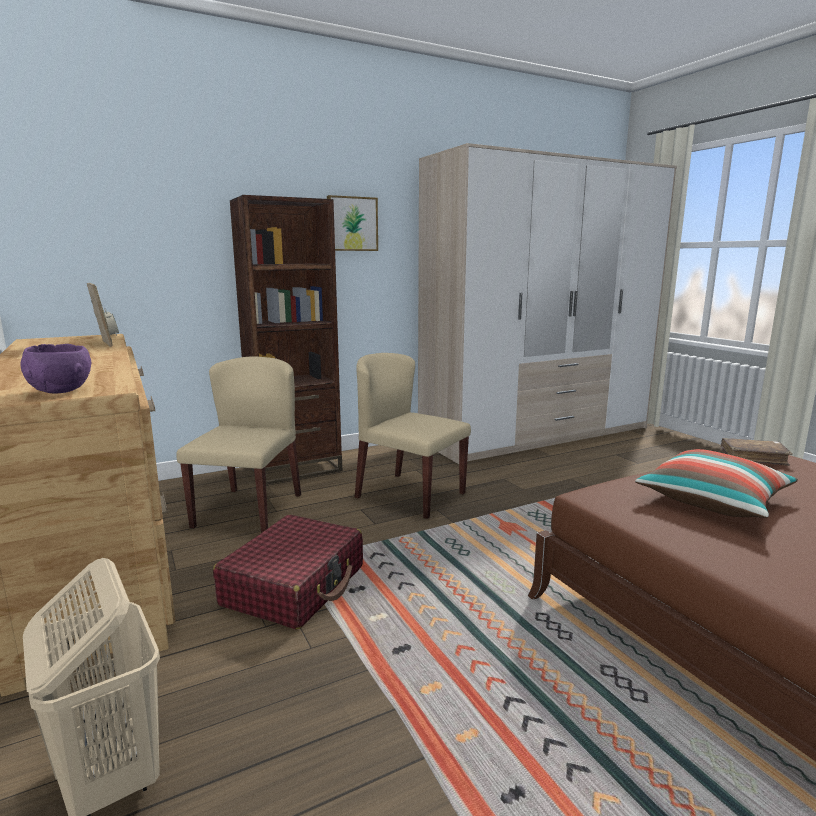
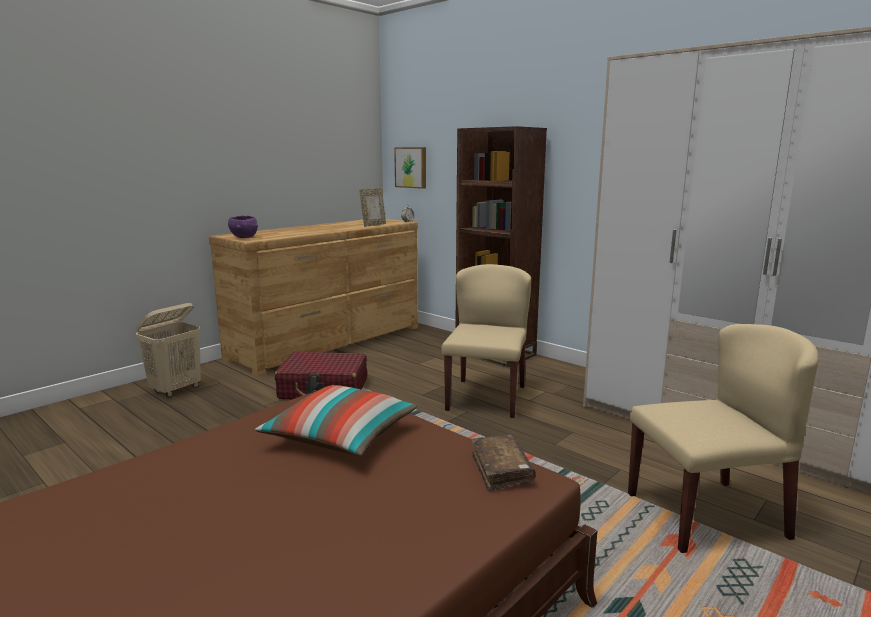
camera: 70 degrees right, 0 degrees up
(248, 510) = (413, 356): beige chair -> beige chair (706, 514)
(351, 224) = (580, 144): picture -> picture (411, 167)

